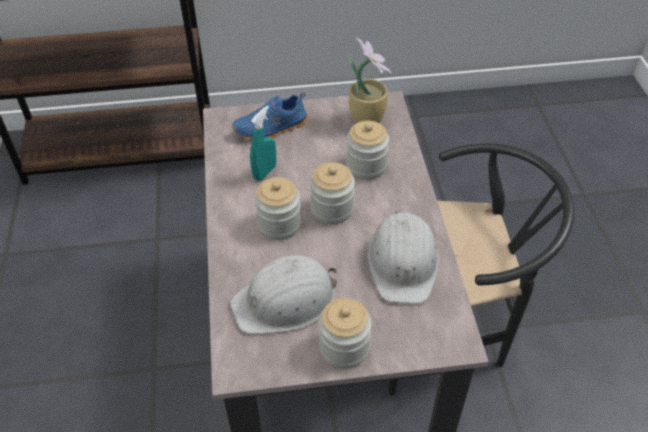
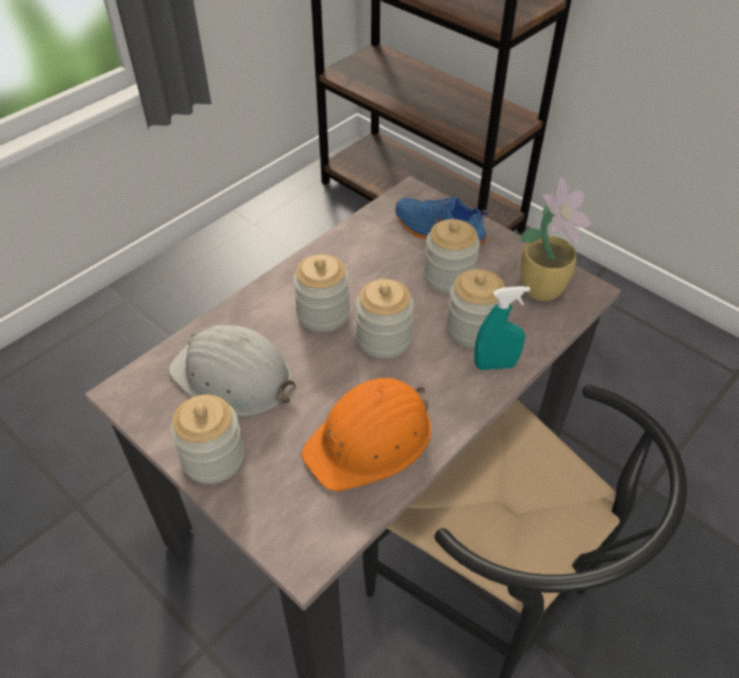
camera: 50 degrees right, 0 degrees up
(264, 172) = (377, 263): turquoise spray bottle -> turquoise spray bottle (495, 365)
(314, 149) = (449, 277): none -> jar
(403, 262) = (371, 440): white hard hat -> orange hard hat

